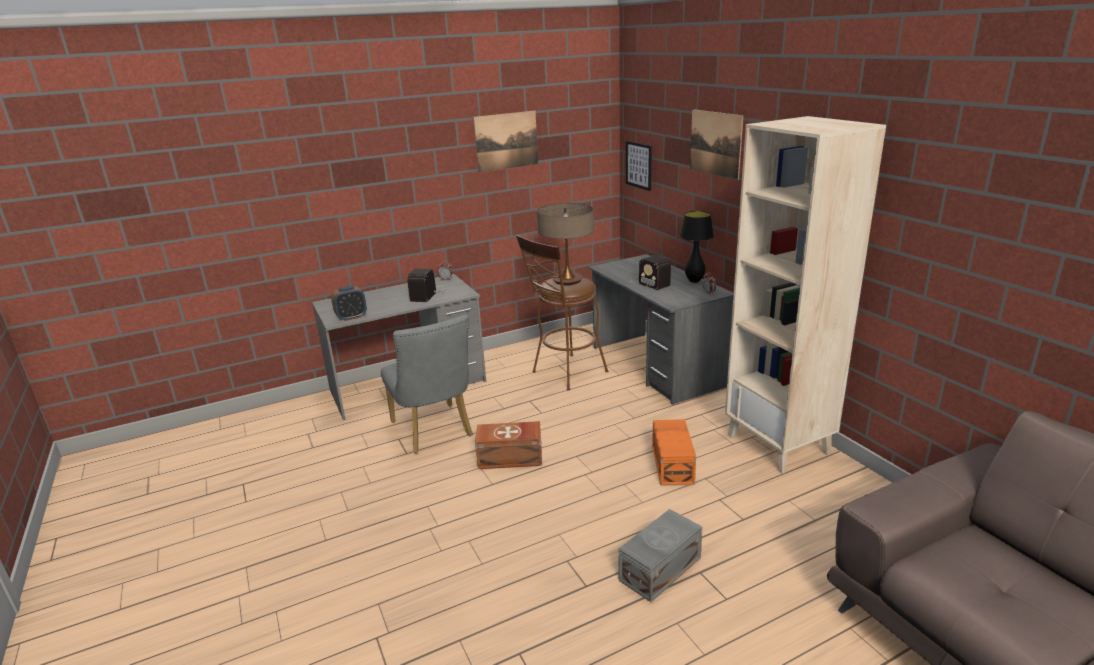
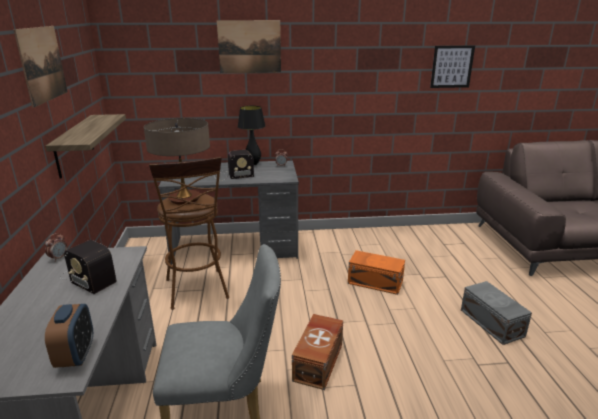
camera: 70 degrees left, 0 degrees up
(534, 208) = (74, 145): none -> shelf
(639, 165) = (139, 83): picture -> picture (452, 66)
(779, 444) = (373, 240): beige bookcase -> none

